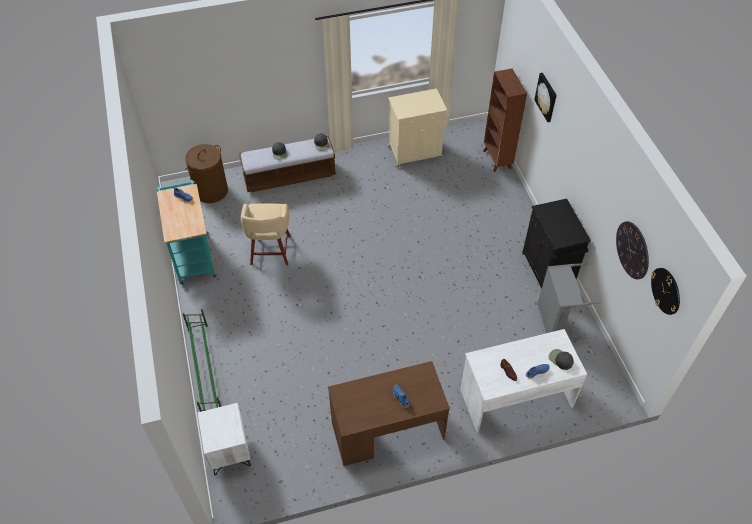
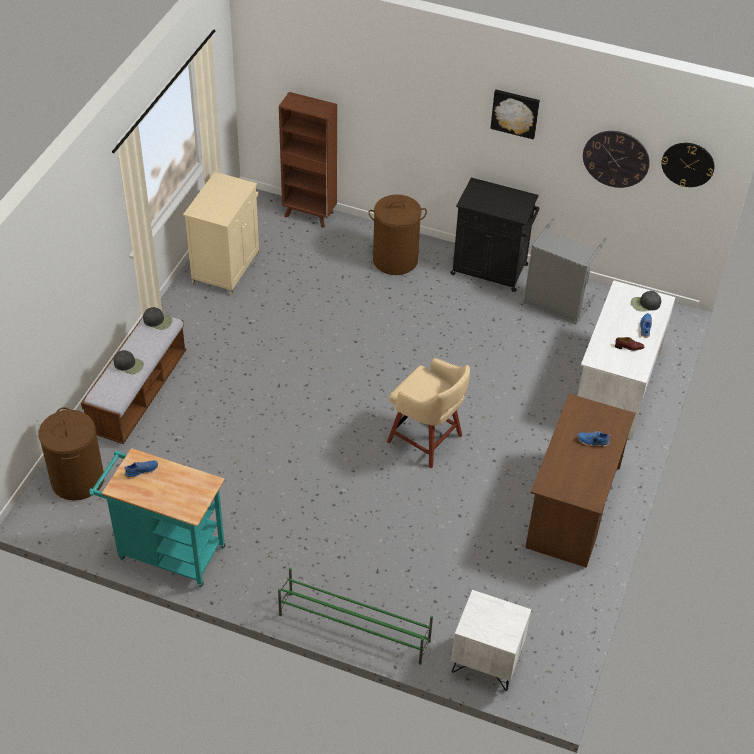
camera: 55 degrees left, 5 degrees down
(270, 251) = (237, 474): beige stool -> beige stool (426, 440)
(504, 219) = (395, 260): none -> brown laundry basket
(546, 97) = (379, 88): picture -> picture (515, 113)

